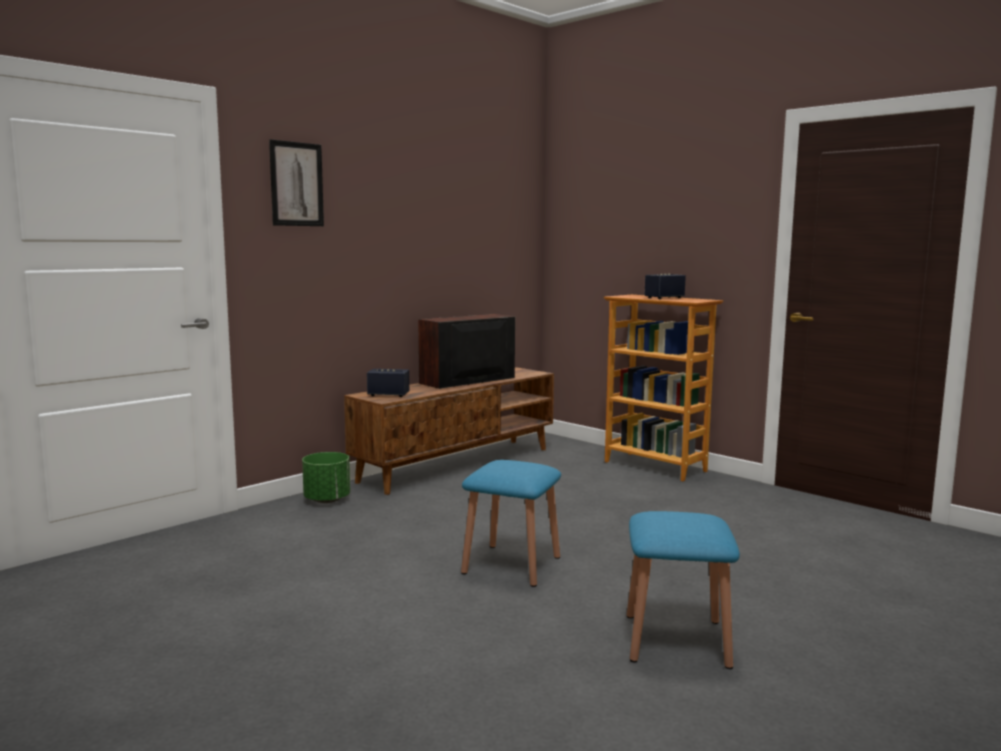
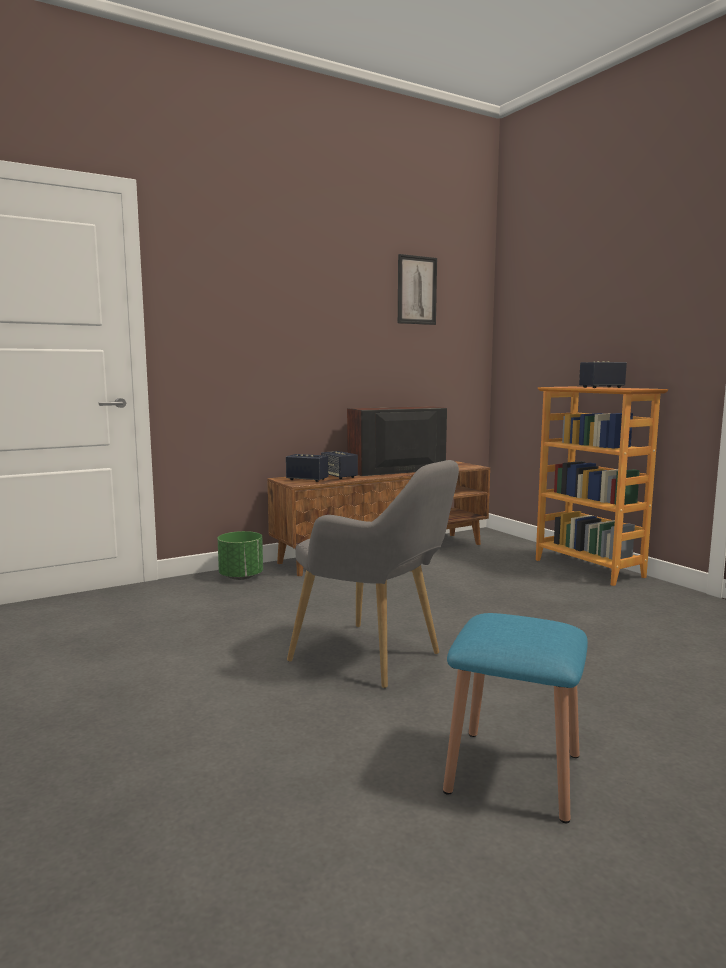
camera: 15 degrees right, 0 degrees up
(296, 184) = (219, 273): picture -> picture (416, 290)
(417, 390) = (339, 476): none -> speaker
(511, 565) = (375, 658): blue stool -> grey armchair

